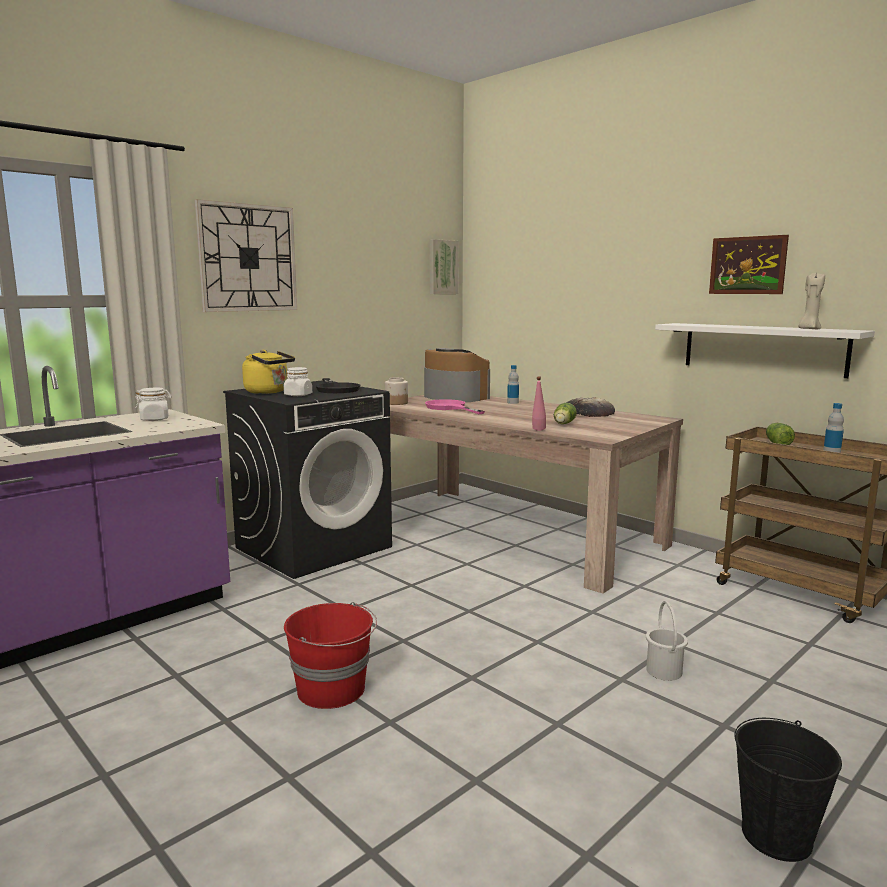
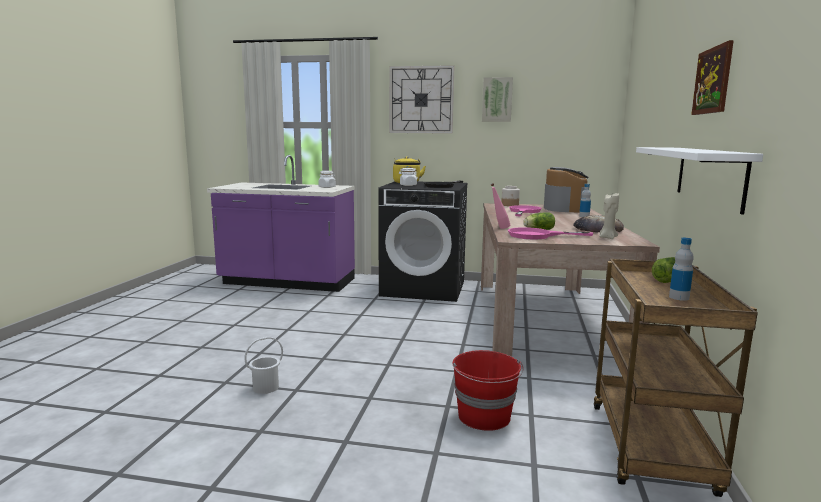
camera: 55 degrees right, 0 degrees up
(332, 689) = (277, 334): red bucket -> red bucket (484, 417)
(442, 267) = (598, 102): picture -> picture (497, 99)
(595, 430) = (538, 235): none -> pink frying pan
(664, 671) = (398, 409): white bucket -> white bucket (266, 387)
(777, 836) = (227, 475): black bucket -> none
(809, 329) = (698, 150): beige candle -> beige candle (607, 237)

